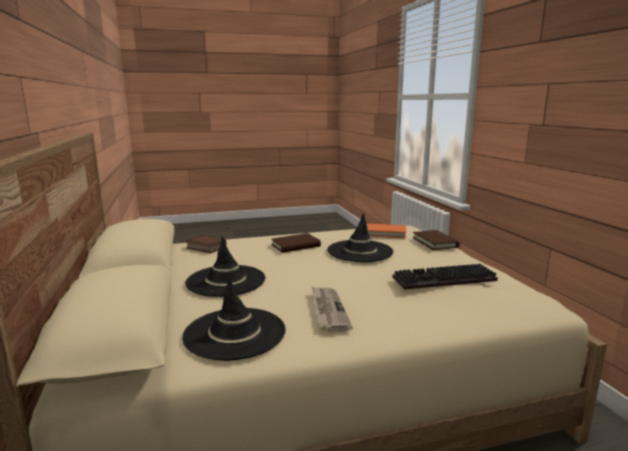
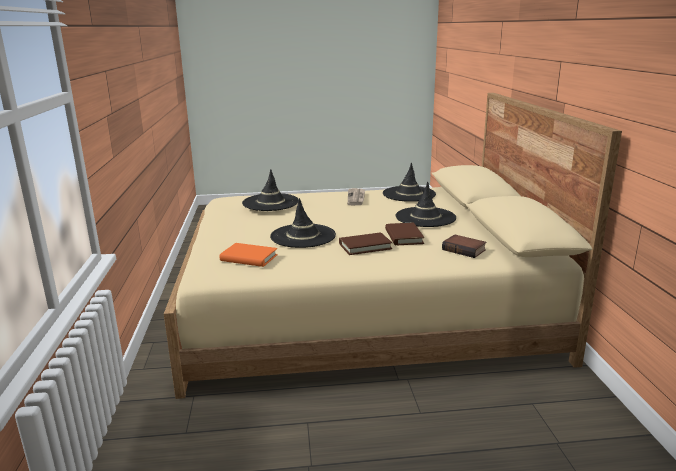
camera: 170 degrees left, 5 degrees up
(435, 242) = (216, 240): brown book -> brown book (404, 236)
(443, 280) = (270, 202): keyboard -> black hat

